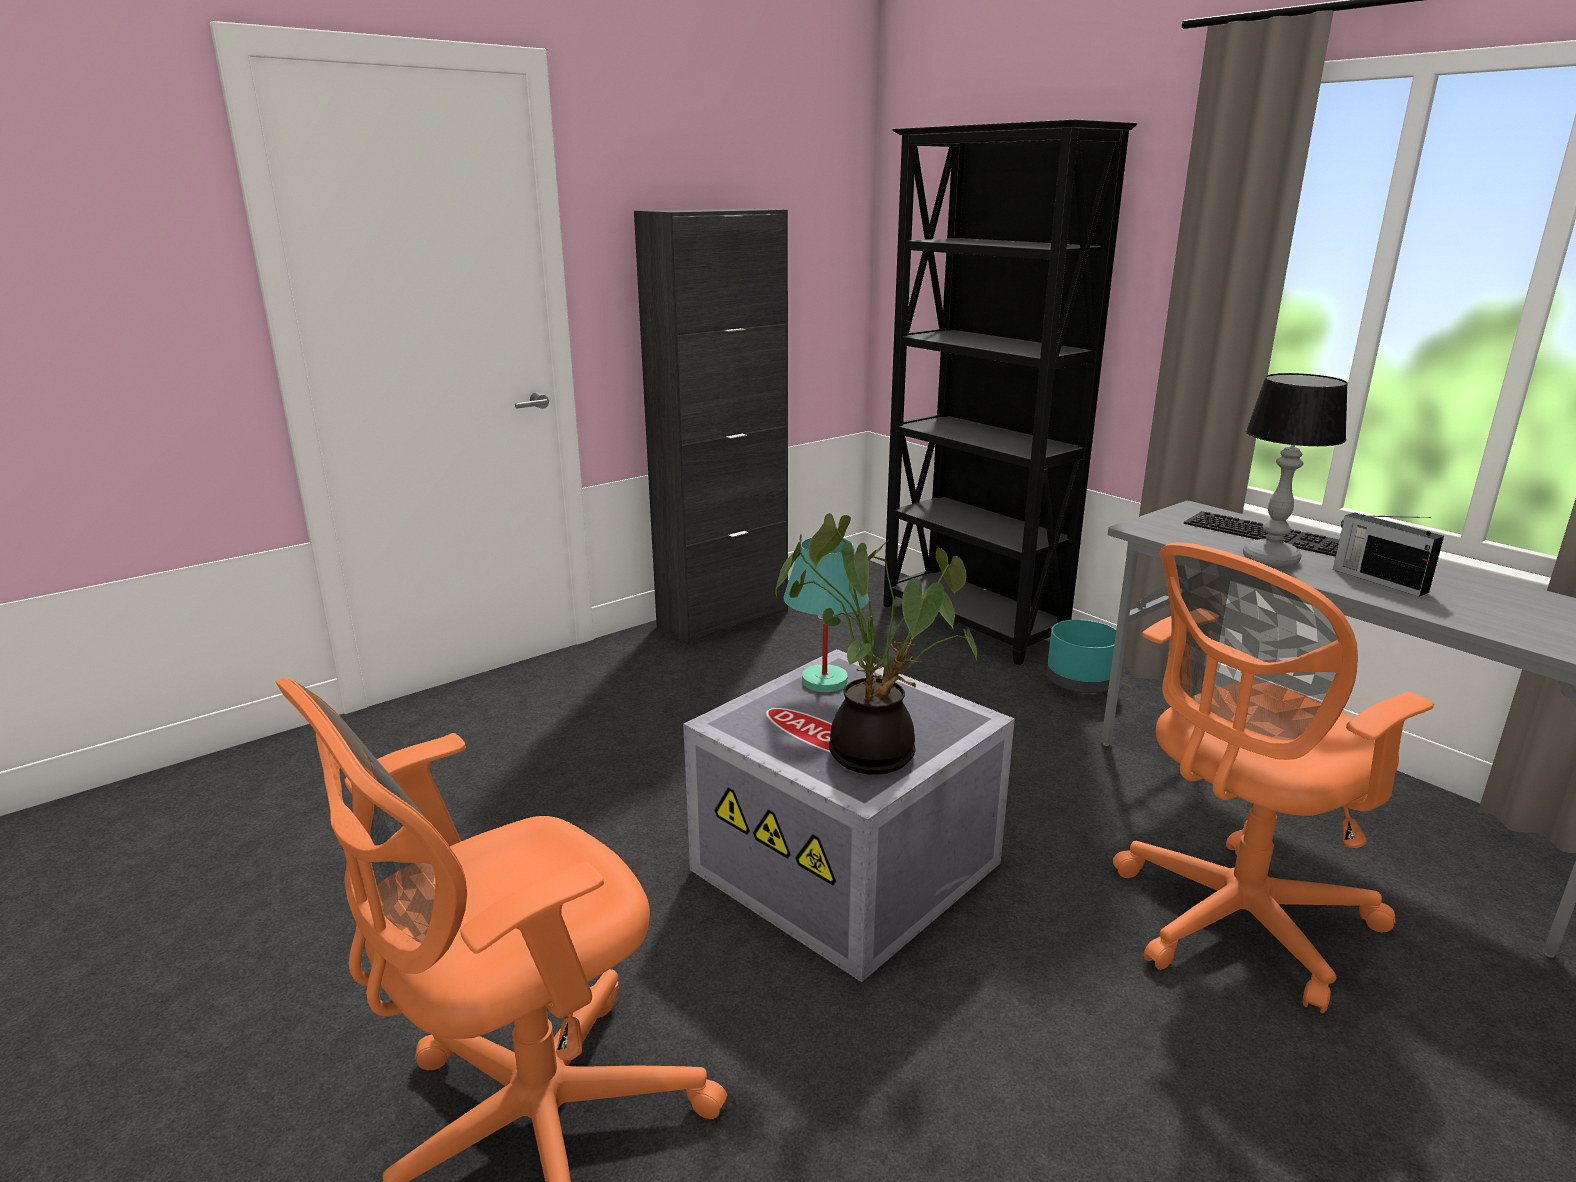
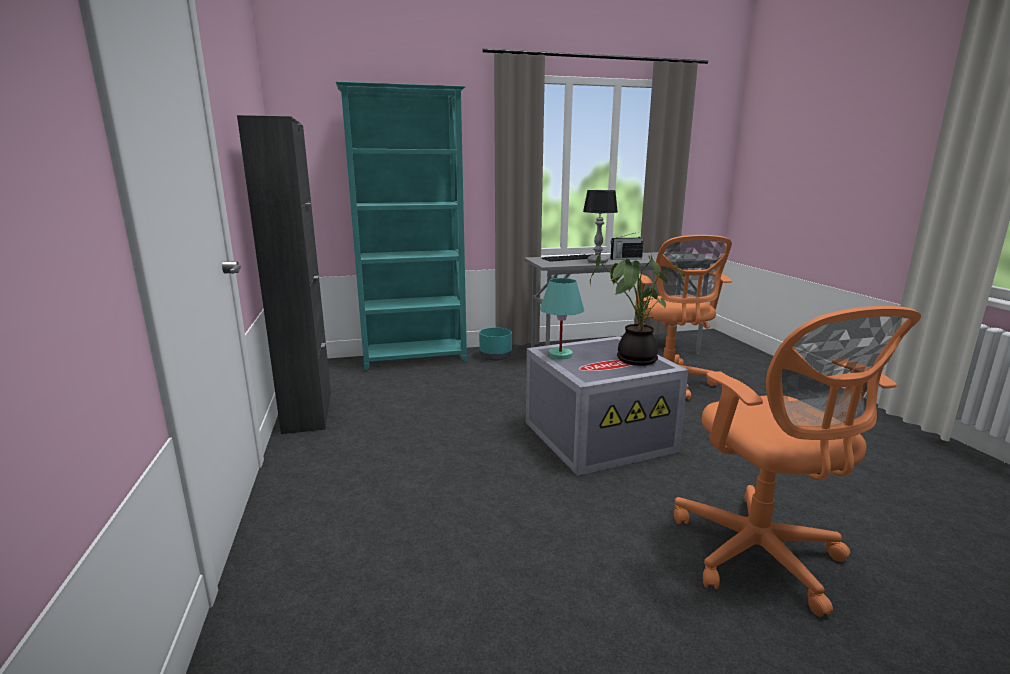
camera: 65 degrees left, 5 degrees down
(971, 625) = (416, 360): black bookcase -> turquoise bookcase

